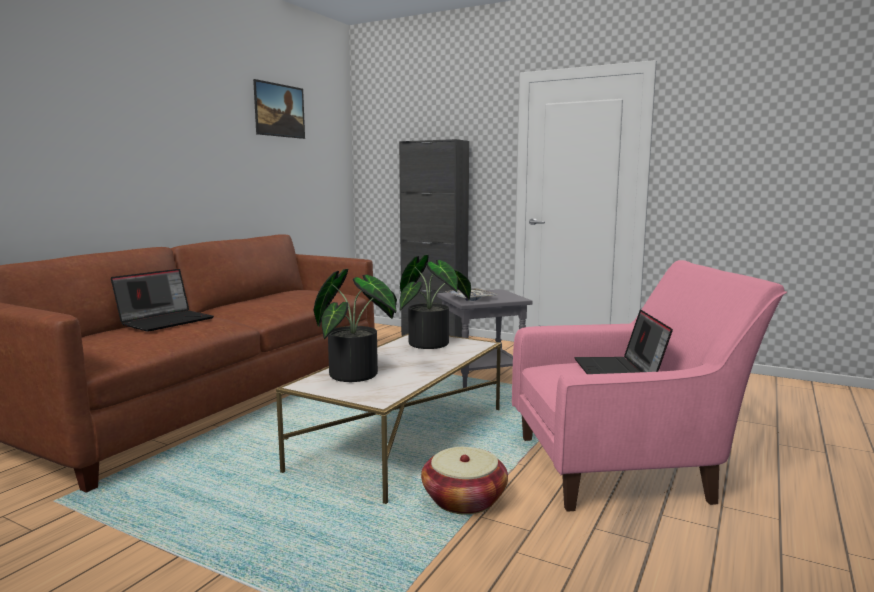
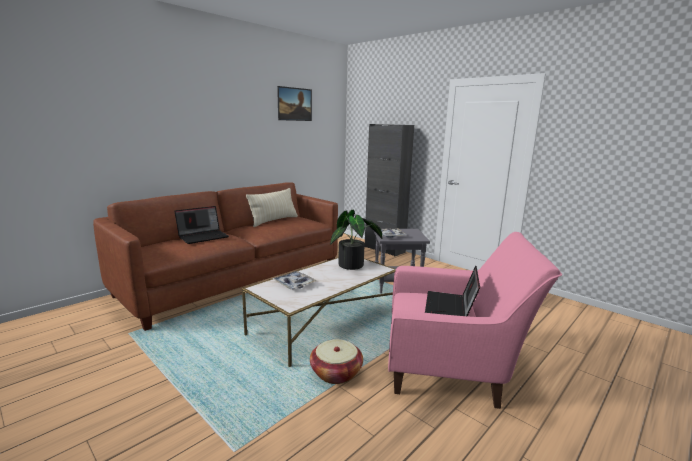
camera: 15 degrees right, 5 degrees up
(269, 295) = (274, 221): none -> beige pillow
(359, 374) = (294, 284): potted plant -> tray

